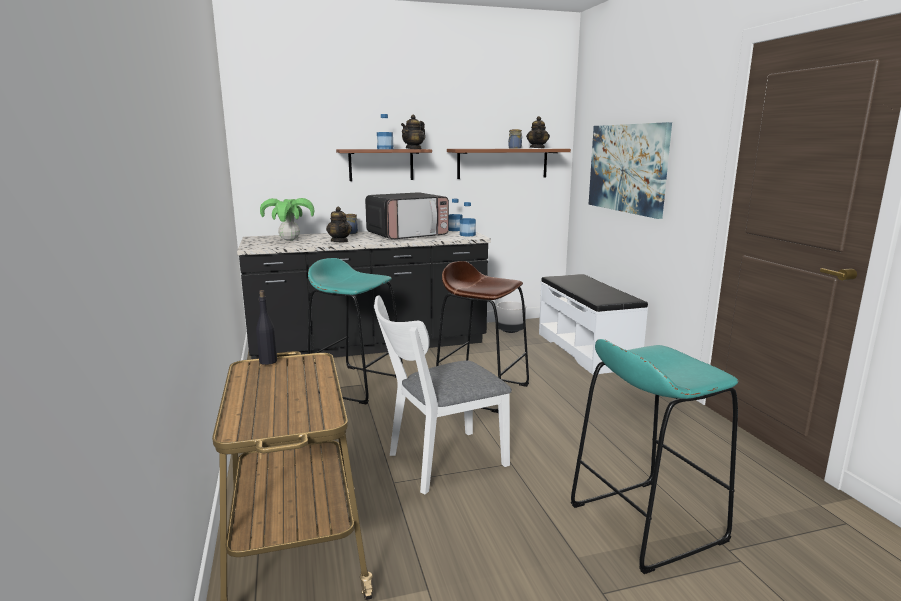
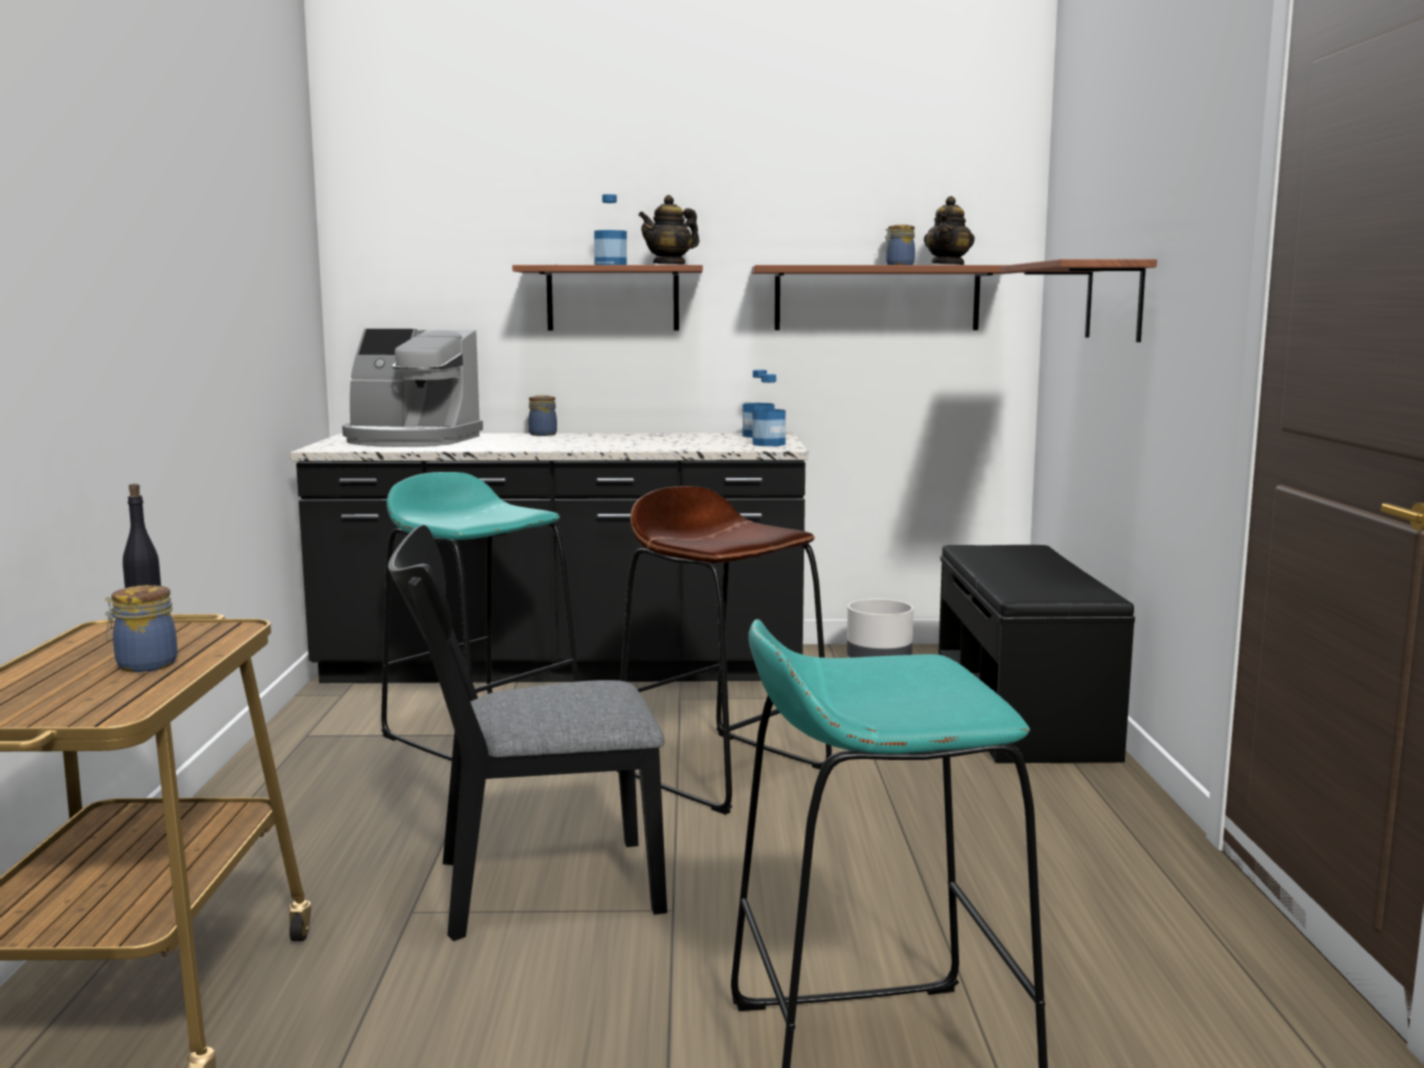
camera: 15 degrees right, 5 degrees down
(289, 240) = (410, 440): potted plant -> coffee machine
(299, 387) = (144, 665): none -> jar
(340, 241) = (497, 445): teapot -> none
(407, 235) = (647, 441): microwave -> none
(439, 462) = (529, 888): white chair -> black chair
(587, 350) = (1023, 714): white bench -> black bench
(627, 168) = (1114, 301): picture -> shelf

